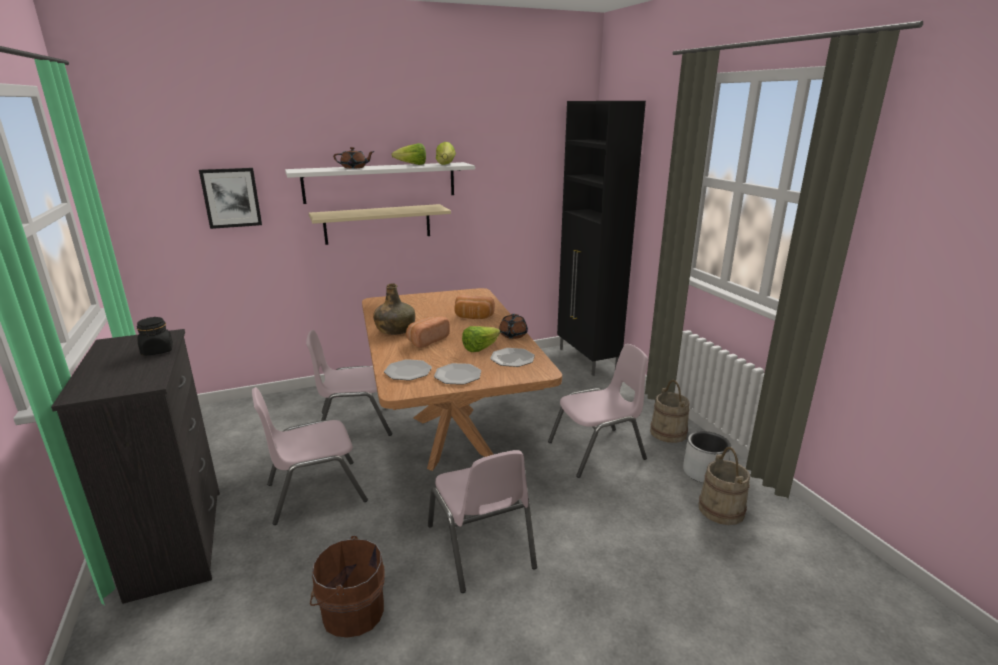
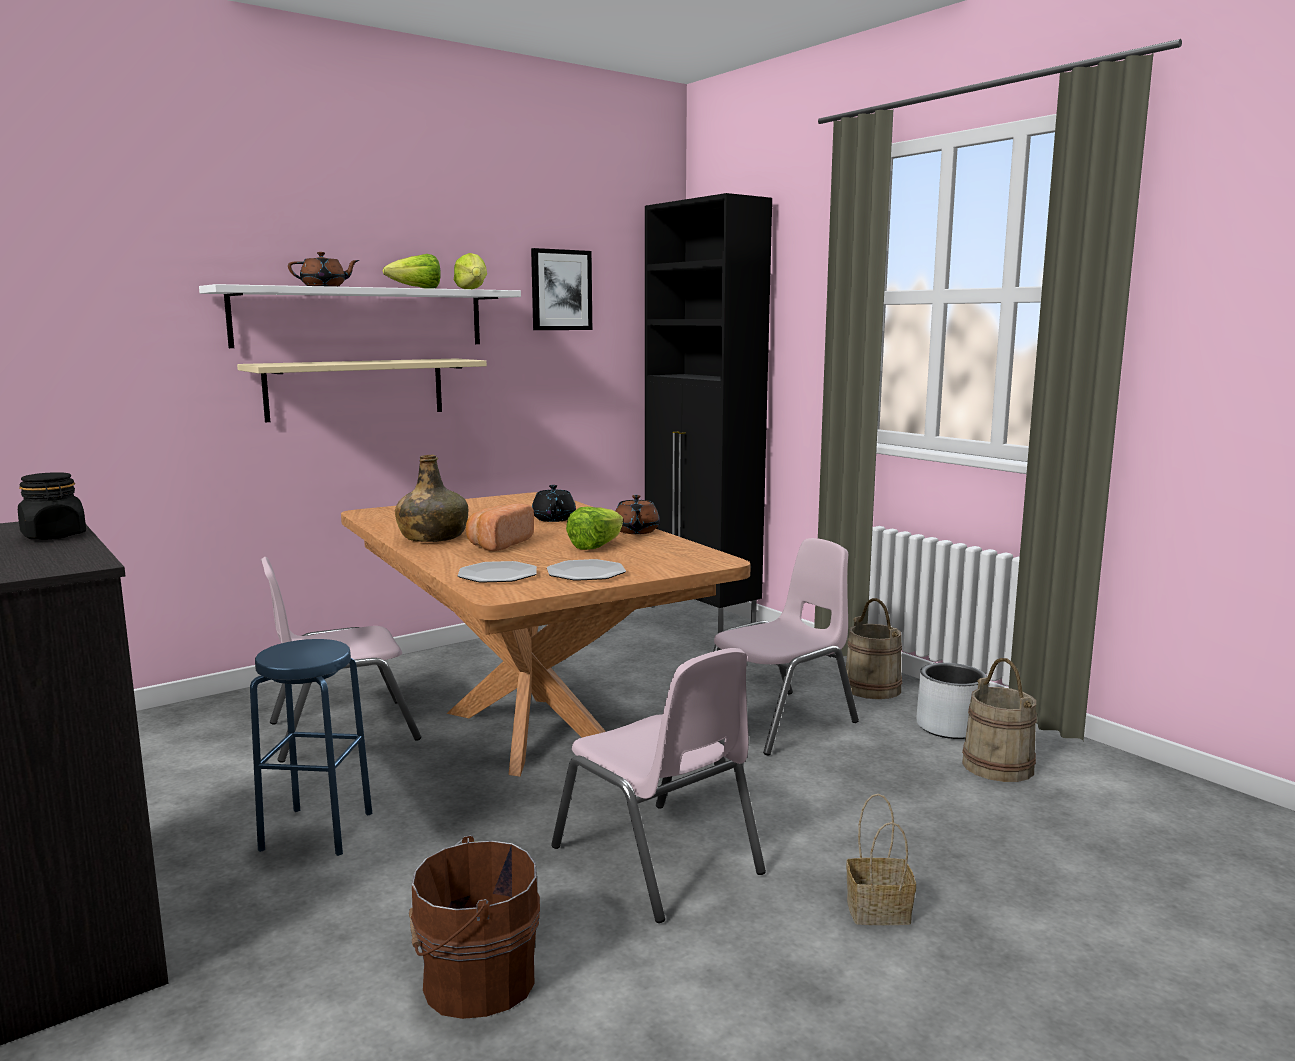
camera: 15 degrees left, 10 degrees down
(231, 198) = (98, 332): picture -> picture (561, 290)
(315, 492) = (316, 831): pink chair -> blue stool
(473, 317) = (554, 519): bread -> black teapot
(512, 359) = (658, 552): plate -> none
(592, 610) = (880, 910): none -> basket

